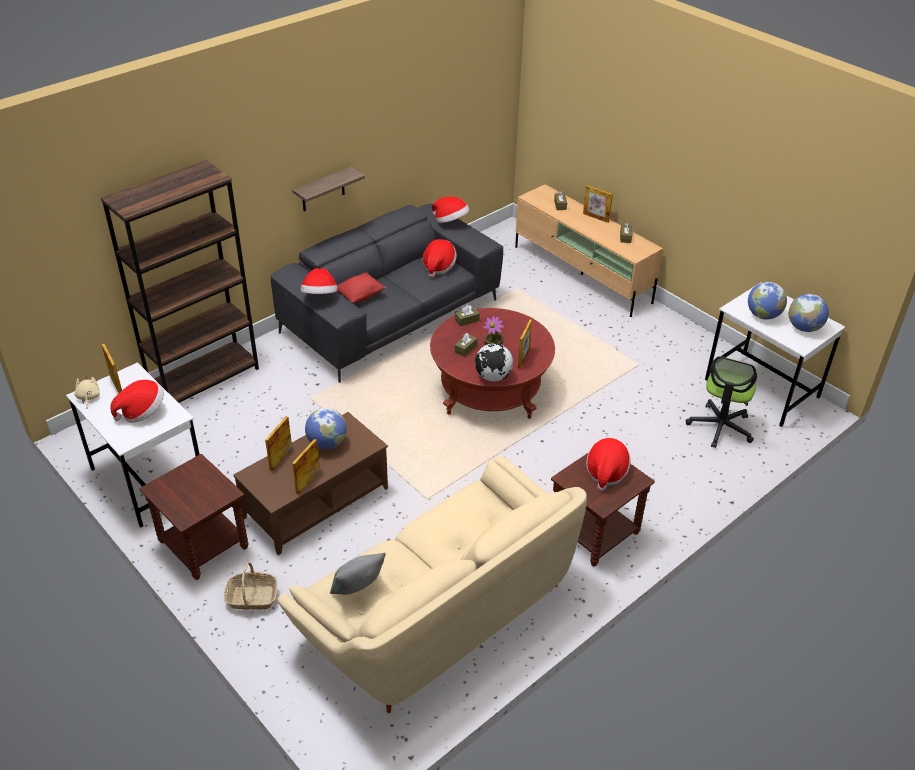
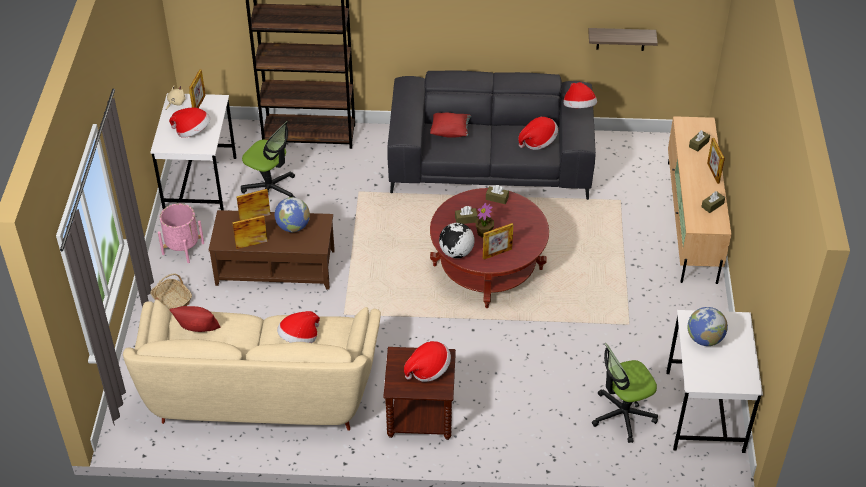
camera: 45 degrees right, 5 degrees up
(202, 545) = (183, 248): brown side table -> pink planter
(226, 443) = (270, 190): none -> office chair
(320, 296) = (404, 114): hat -> hat (299, 338)
(323, 190) = (465, 27): shelf -> shelf (621, 39)
(357, 587) = (197, 329): grey pillow -> red pillow
(804, 328) = (723, 371): globe -> none

